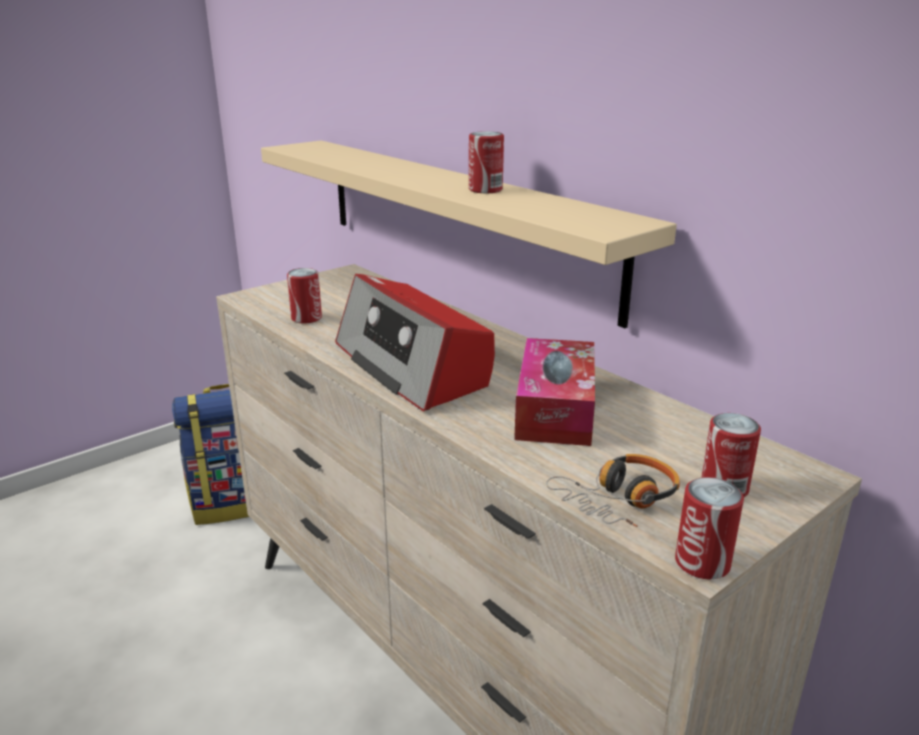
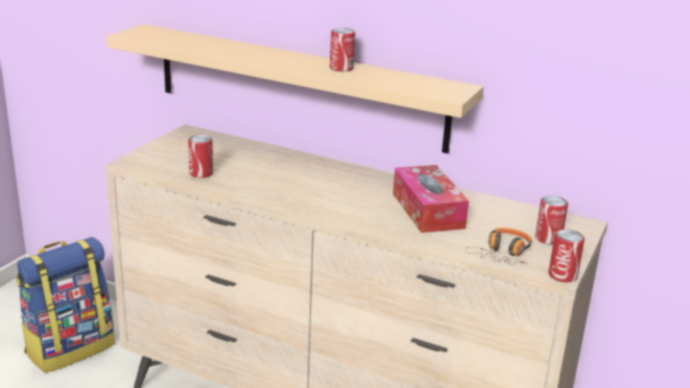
camera: 25 degrees left, 0 degrees up
(412, 365) = (314, 197): radio -> none

